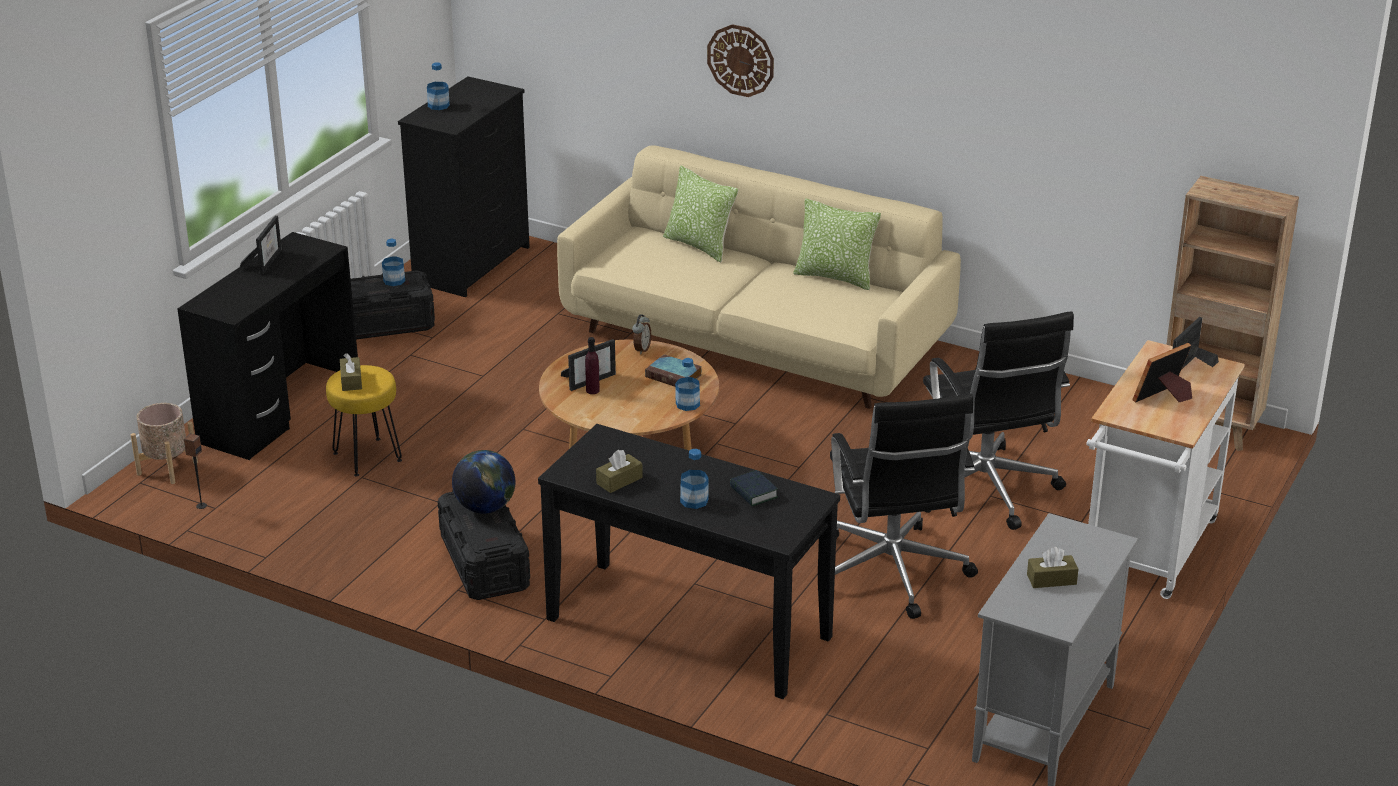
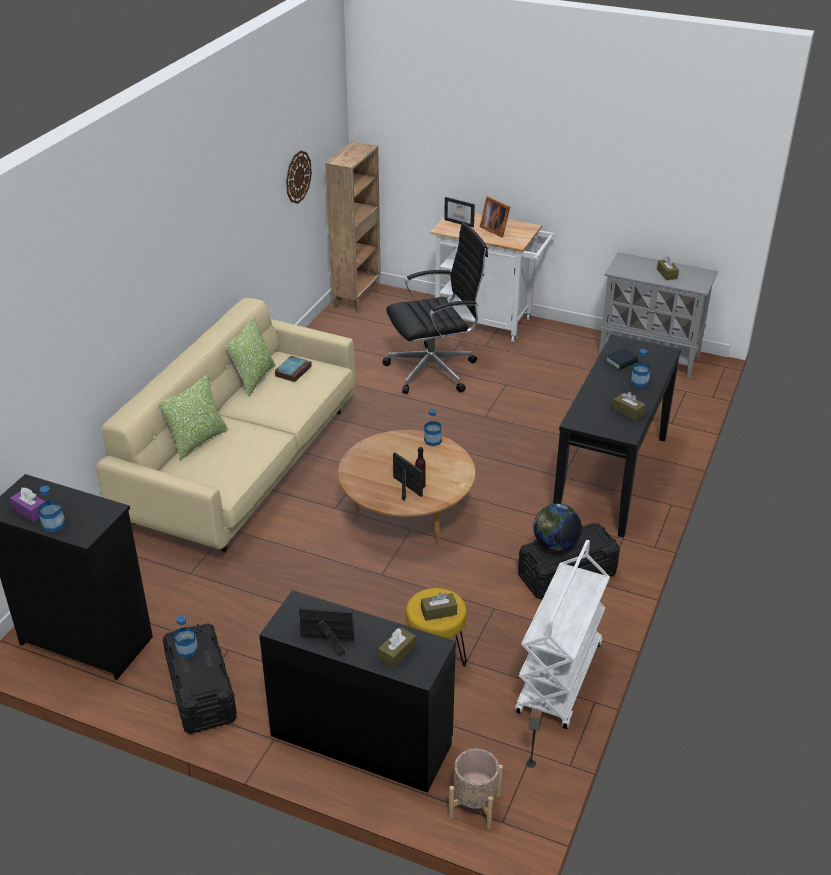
camera: 95 degrees left, 5 degrees up
(233, 294) = (397, 653): none -> brown tissue box
(309, 537) = (560, 679): none -> white cart
(464, 95) = (30, 511): none -> purple tissue box
(641, 349) = (356, 466): alarm clock -> none
(674, 376) = (394, 448): book -> book (293, 371)
(741, 60) = (131, 301): wall clock -> wall clock (298, 177)
(892, 574) = (531, 403): black office chair -> none

